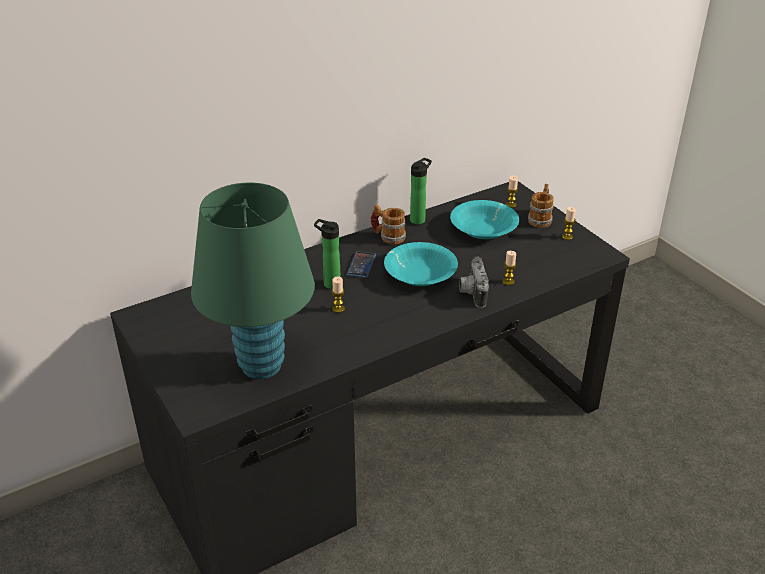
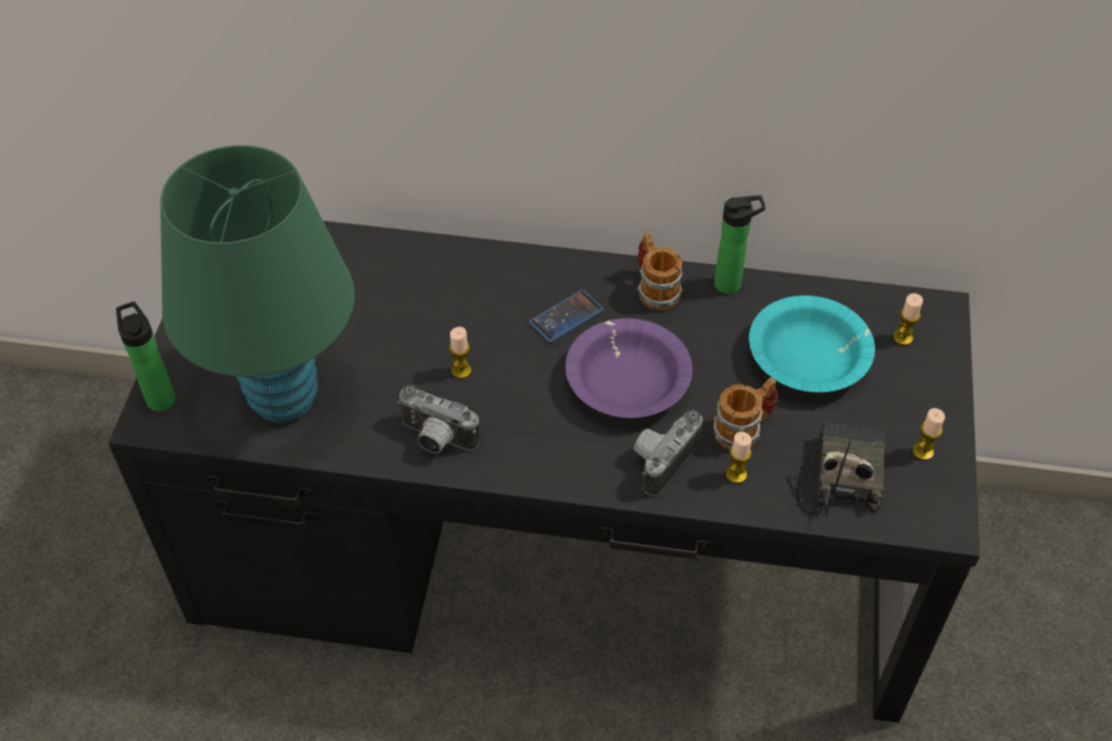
camera: 40 degrees right, 15 degrees up
(329, 283) = (494, 322): bottle -> bottle (160, 397)
(361, 340) = (435, 439): none -> camera
(420, 274) = (628, 381): turquoise bowl -> purple bowl
(540, 218) = (920, 392): mug -> mug (744, 428)
(548, 260) = (840, 476): none -> radio

